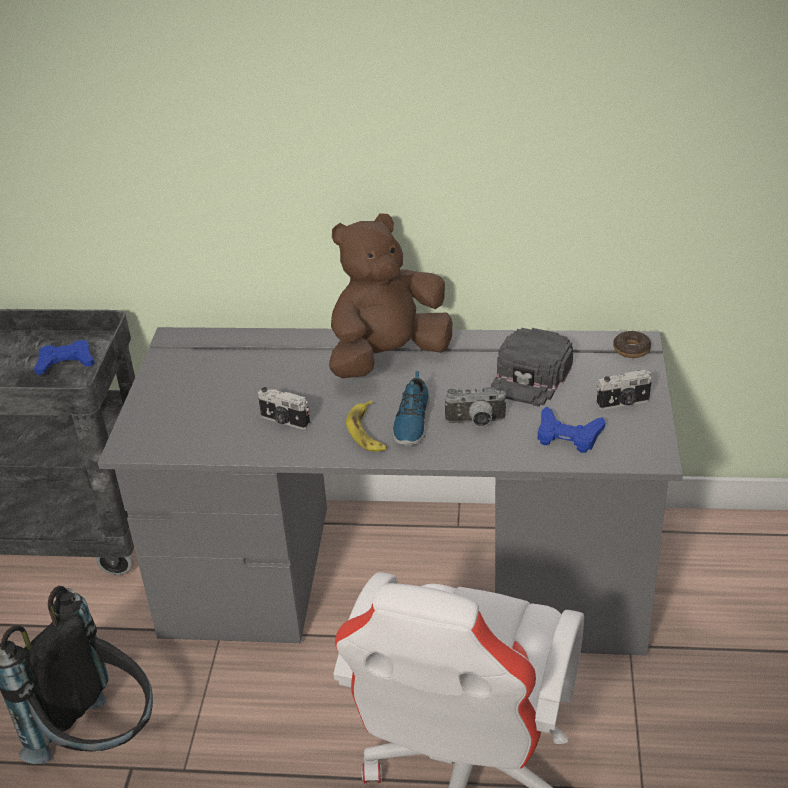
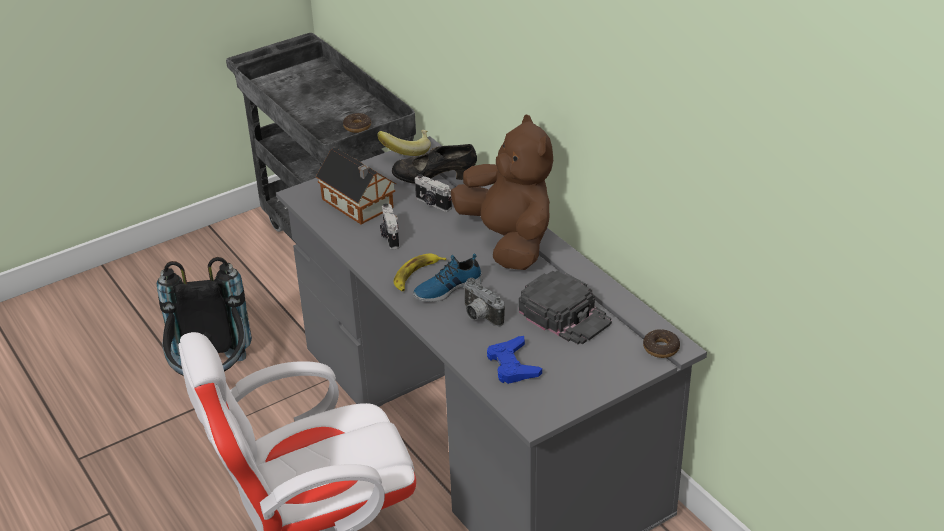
camera: 50 degrees right, 0 degrees up
(65, 363) = (357, 127): blue game controller -> donut
(160, 350) = (406, 151): none -> banana
(204, 417) = (359, 205): none -> toy house
(233, 355) = (435, 179): none -> black shoe
(388, 357) = (509, 241): brown plush toy -> brown plush toy turned 45 degrees clockwise
(531, 375) = (565, 315): black cap -> black cap turned 120 degrees counterclockwise
(623, 403) = (584, 375): camera -> camera (432, 203)

